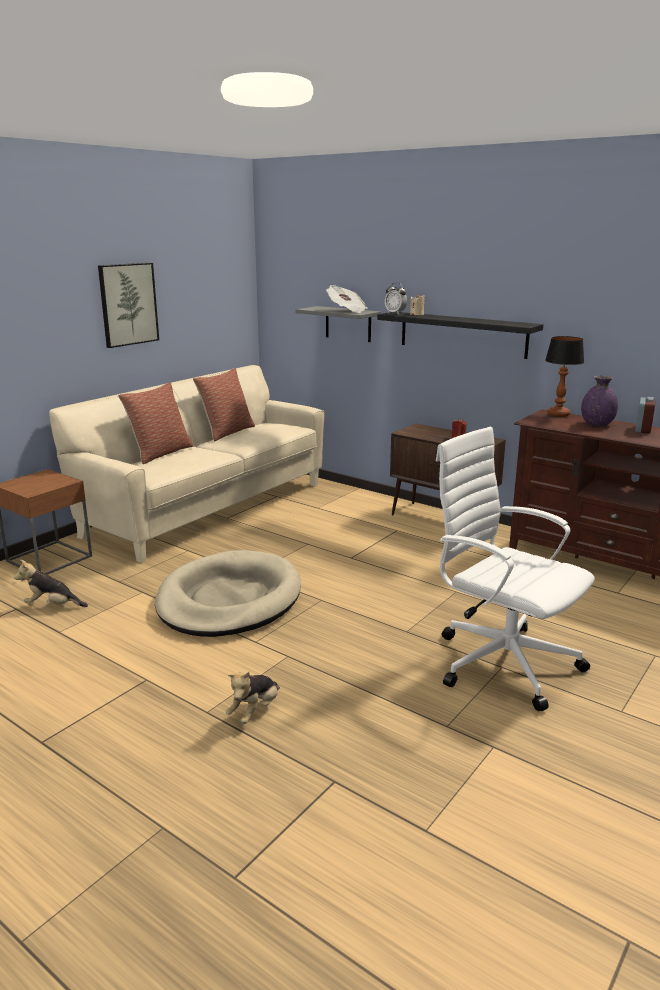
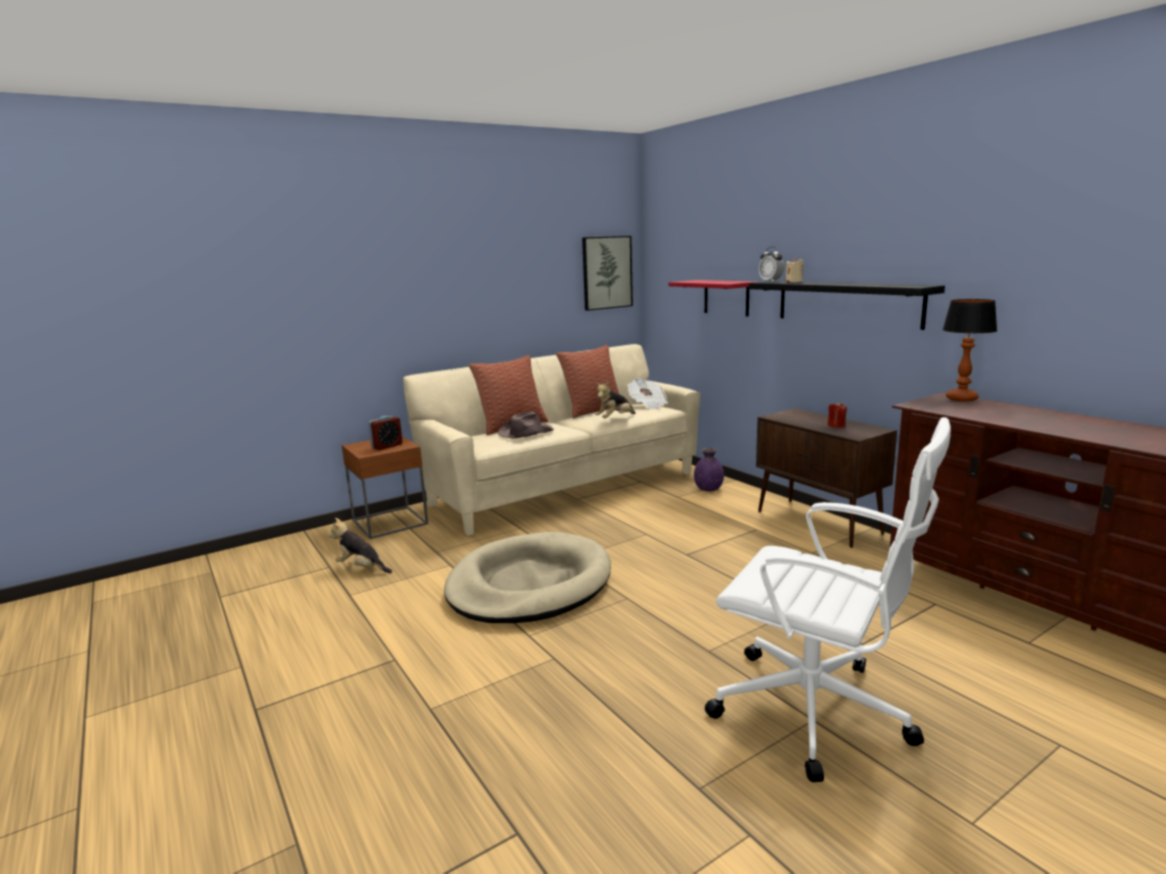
camera: 20 degrees right, 5 degrees down
(128, 304) = (493, 277): picture -> picture (606, 272)
(182, 459) = (525, 432): none -> brown hat
(255, 711) = (480, 719): plush toy -> plush toy (615, 419)
(347, 311) = (721, 282): newspaper -> newspaper (648, 405)
(348, 324) = (726, 297): grey shelf -> red shelf
(502, 662) = (816, 712): white office chair -> white office chair turned 150 degrees clockwise
(596, 424) = (1010, 411): purple vase -> purple vase (708, 489)
(643, 429) = (1079, 420): alarm clock -> alarm clock (387, 446)

